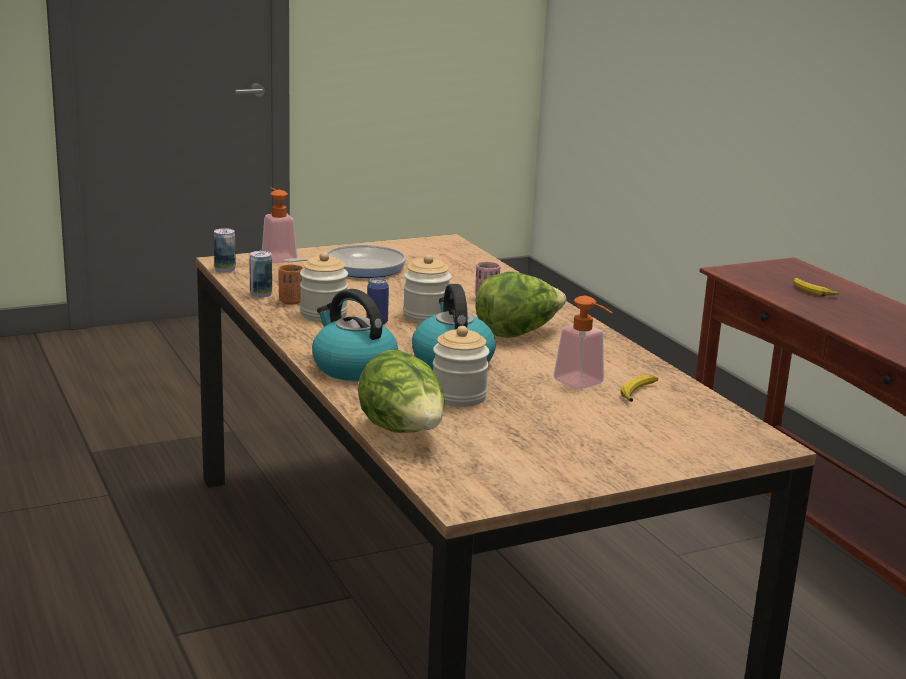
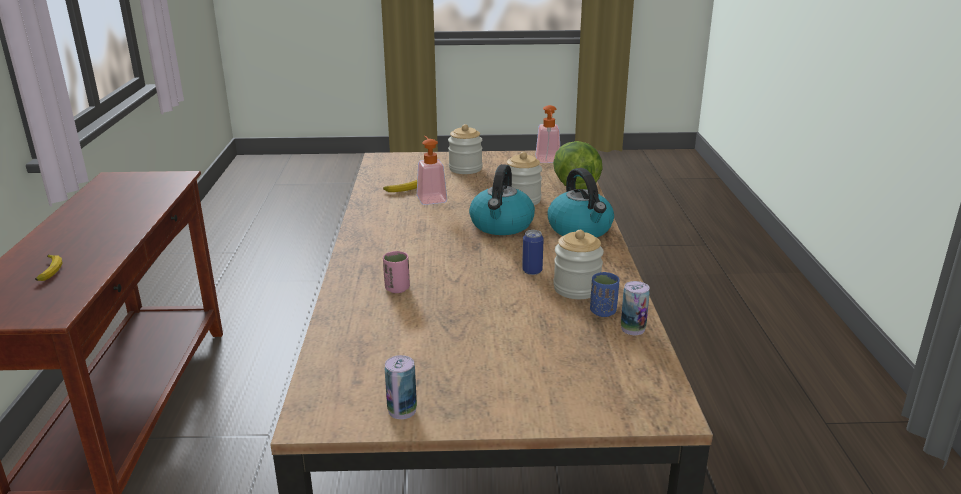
camera: 155 degrees left, 5 degrees up
(225, 269) = (670, 389): can -> can (402, 410)
(277, 257) = (591, 411): soap dispenser -> soap dispenser (548, 161)
(291, 301) = (603, 312): orange cup -> blue cup
(359, 267) = (492, 365): frying pan -> none
(426, 316) = (481, 272): jar -> jar (465, 169)
(517, 333) = (422, 243): lettuce -> none

